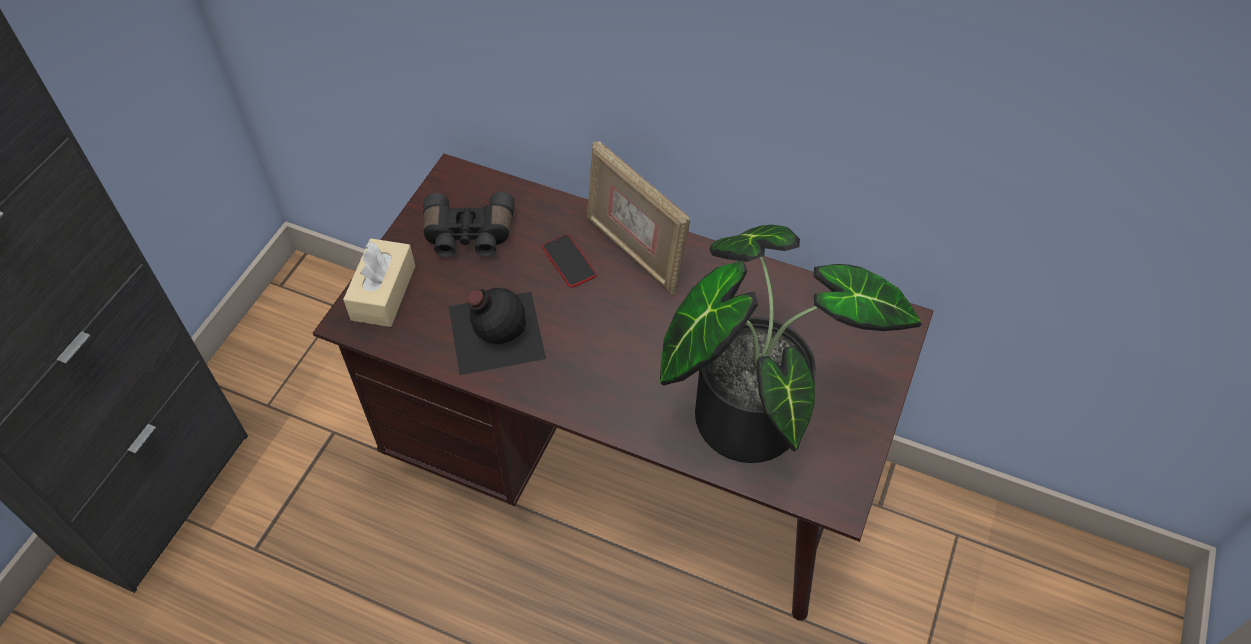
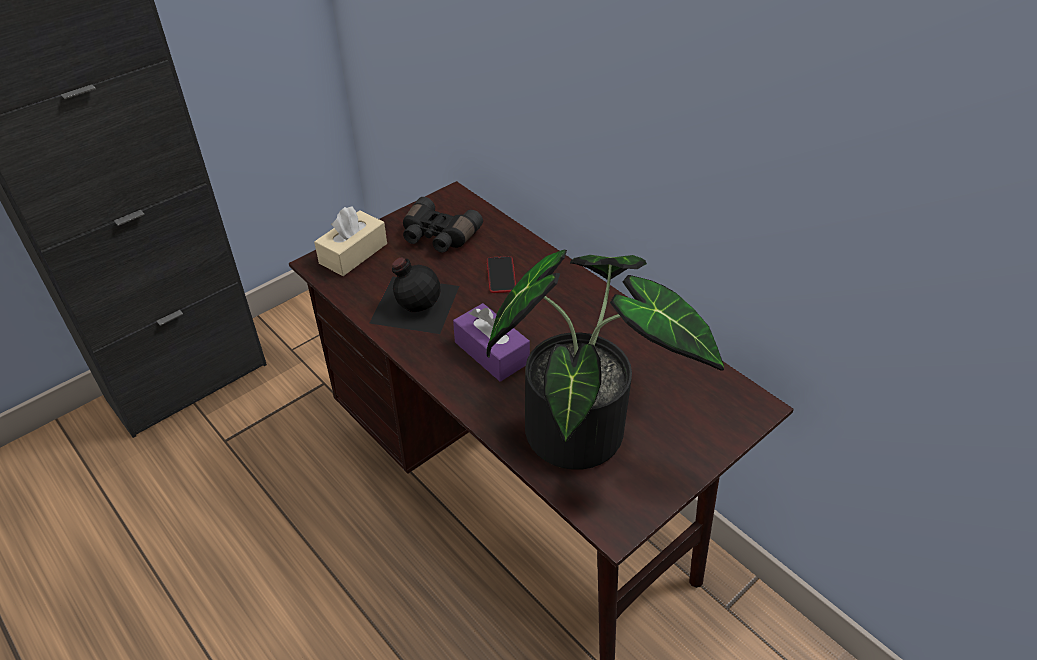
camera: 25 degrees right, 10 degrees down
(614, 360) = (491, 352): none -> purple tissue box
(634, 252) = (556, 285): picture frame -> none

